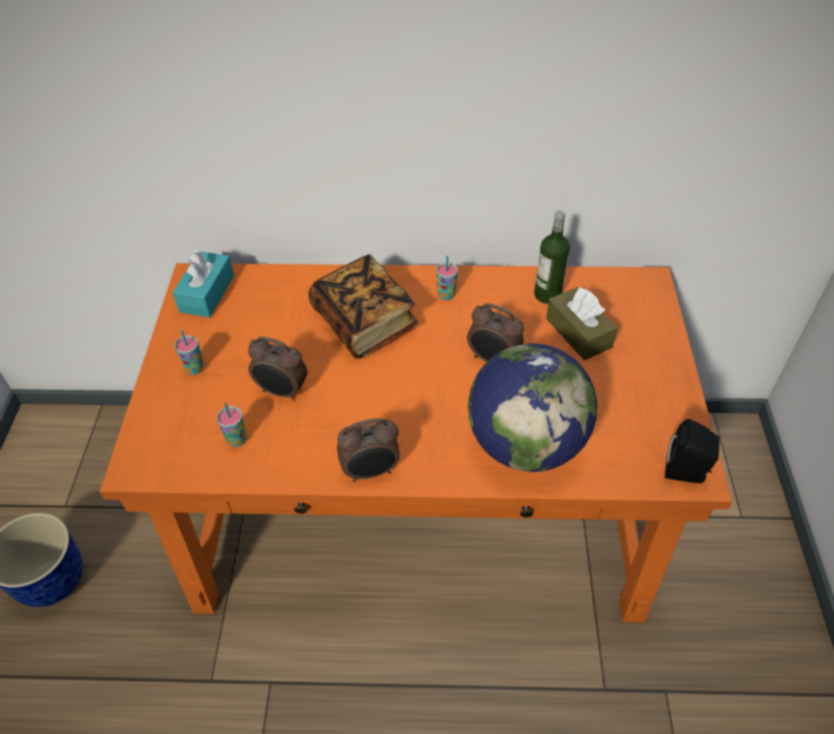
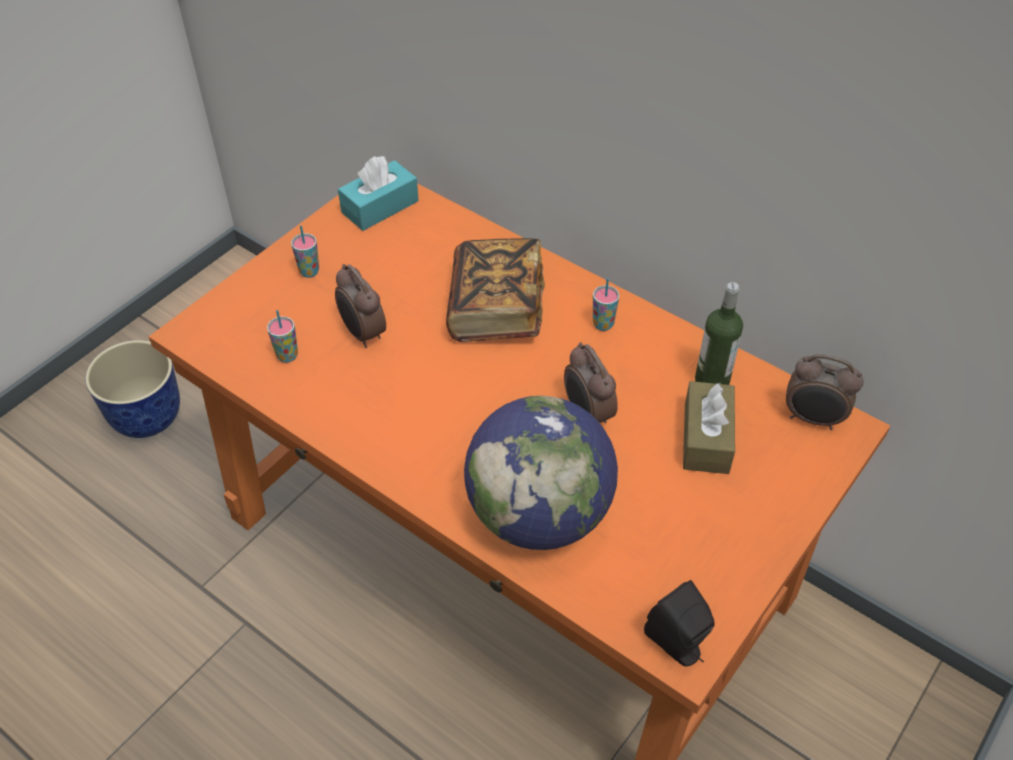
camera: 35 degrees right, 0 degrees up
(371, 472) = (372, 452): alarm clock -> alarm clock (813, 419)

